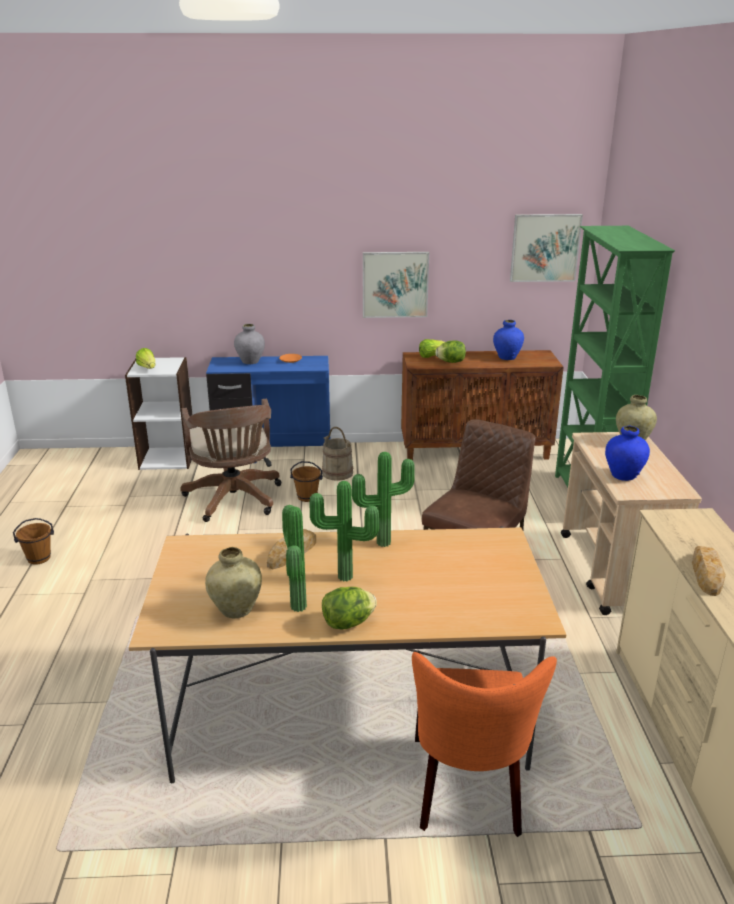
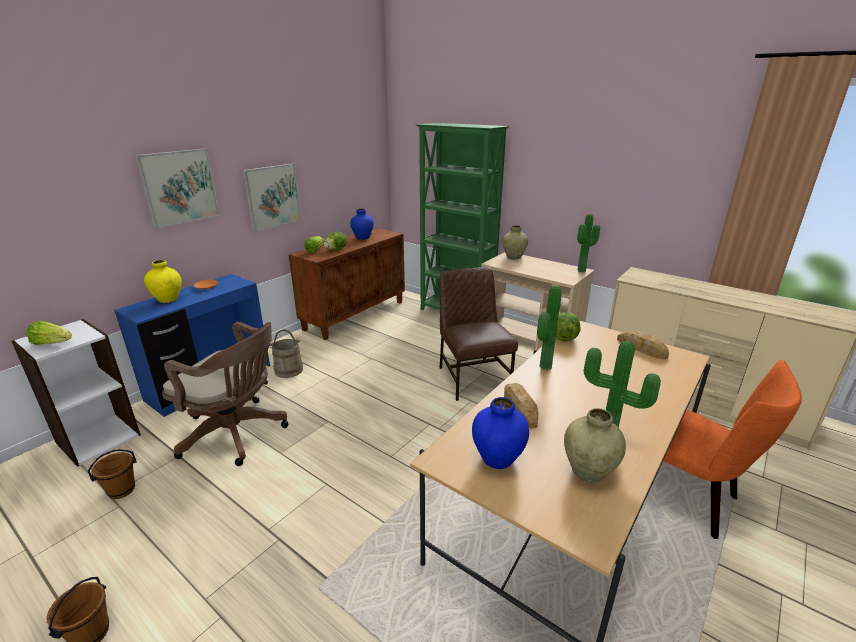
camera: 50 degrees left, 0 degrees up
(250, 362) = (168, 299): grey vase -> yellow vase
(307, 497) = (295, 398): brown bucket -> brown bucket (121, 490)
(345, 578) = (582, 400): potted plant -> potted plant (583, 271)
(348, 623) = (648, 424): lettuce -> lettuce (564, 337)
(545, 248) = (363, 151): picture -> picture (179, 187)
(623, 476) = (548, 273): blue vase -> blue vase (497, 459)
(706, 574) = (700, 293): bread -> bread (641, 348)

